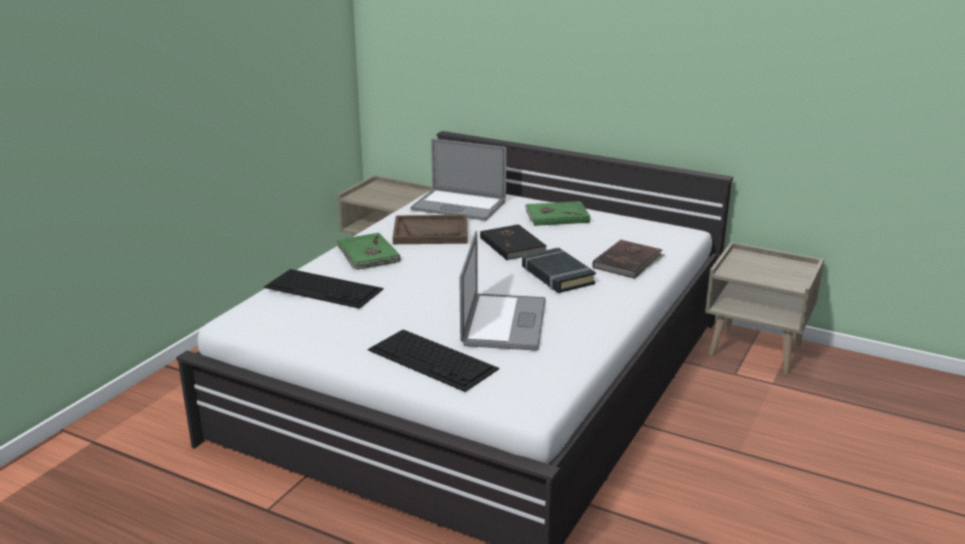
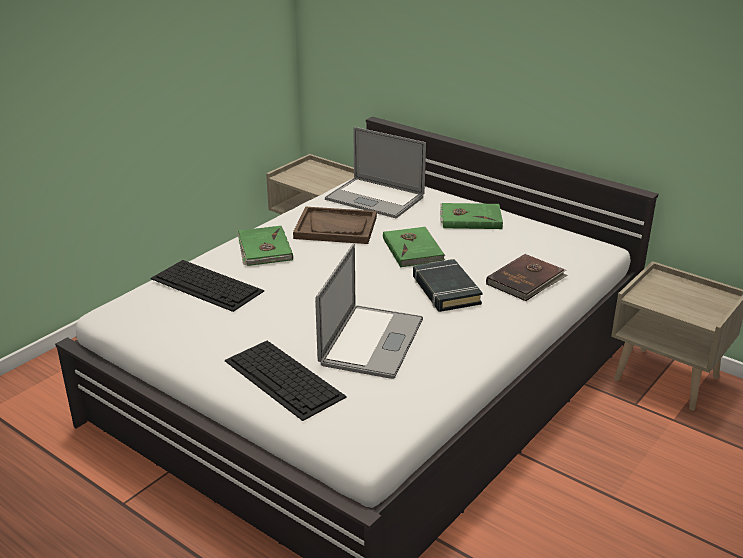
camera: 10 degrees right, 5 degrees up
(513, 244) = (413, 249): black book -> green book

